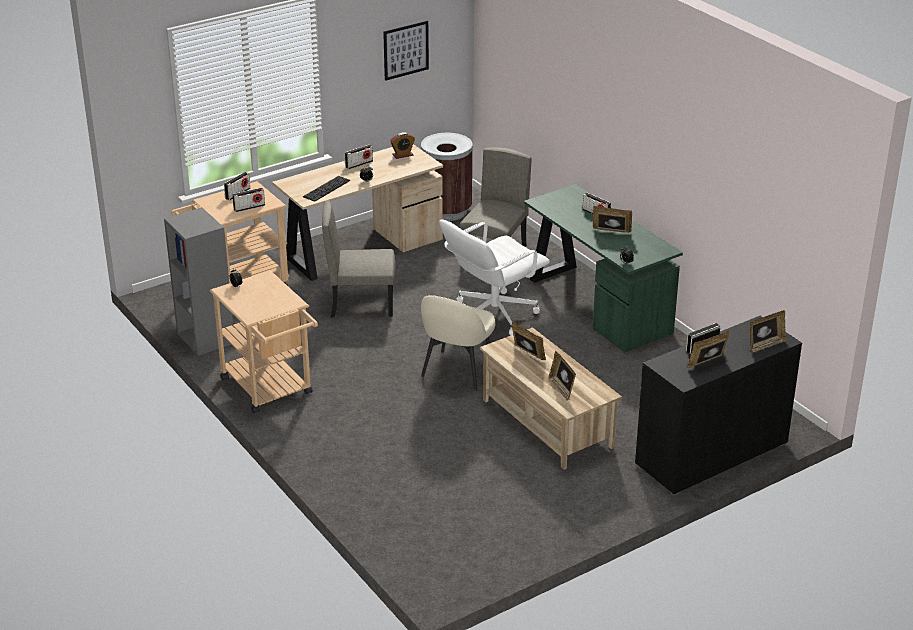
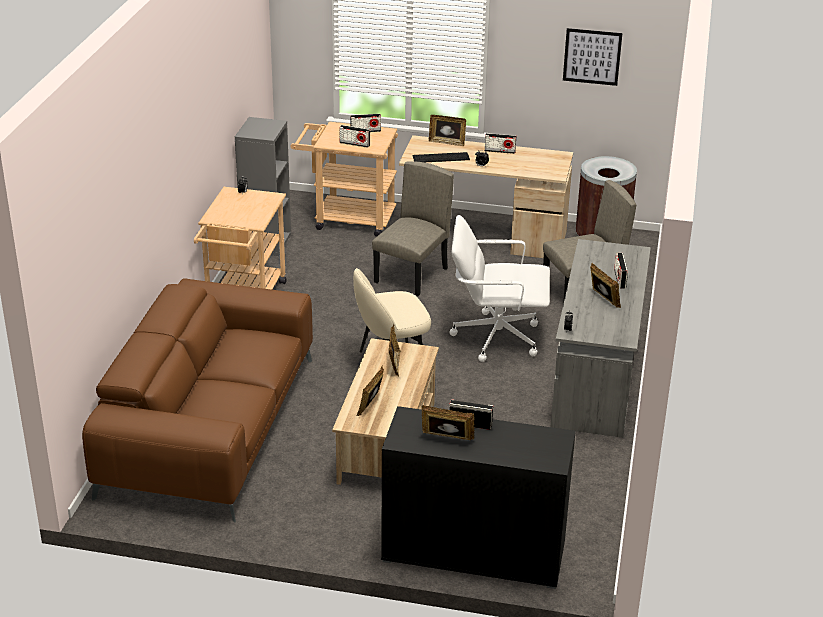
camera: 45 degrees right, 0 degrees up
(362, 303) = (412, 275): beige chair -> beige chair turned 75 degrees clockwise
(402, 155) = (547, 159): alarm clock -> none
(411, 489) = (209, 425): none -> brown sofa
(597, 304) = (597, 376): green desk -> grey desk
(765, 345) = (528, 456): picture frame -> picture frame (447, 142)

